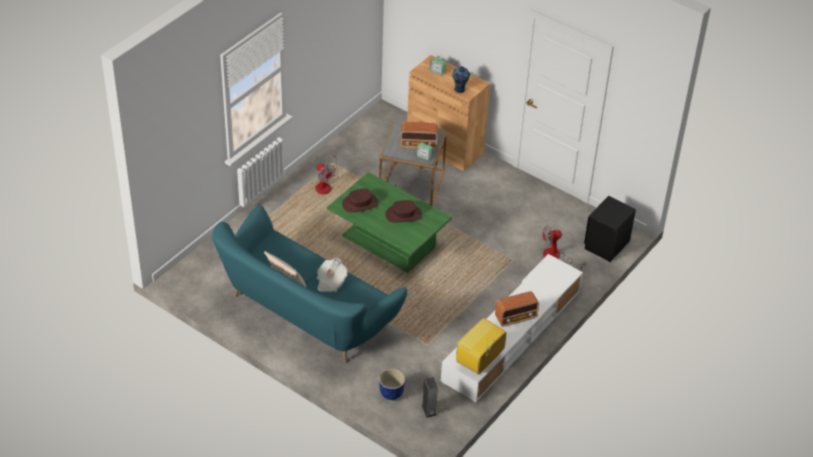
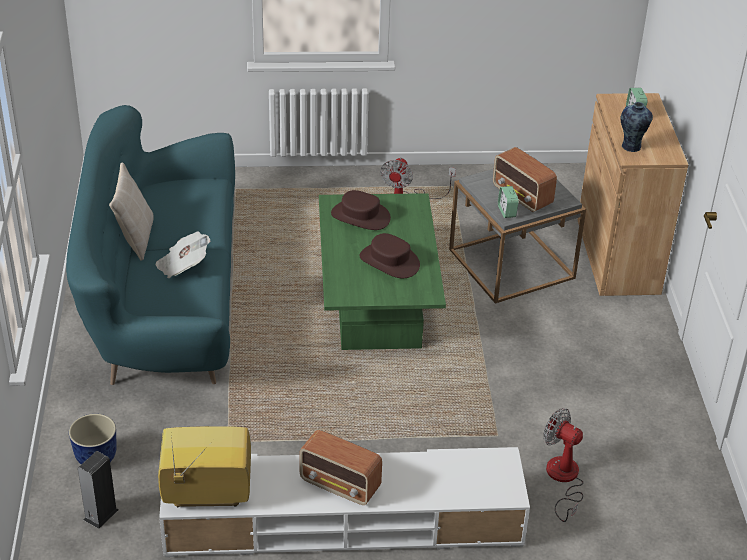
camera: 50 degrees right, 5 degrees down
(606, 245) = (666, 521): black nightstand -> none

